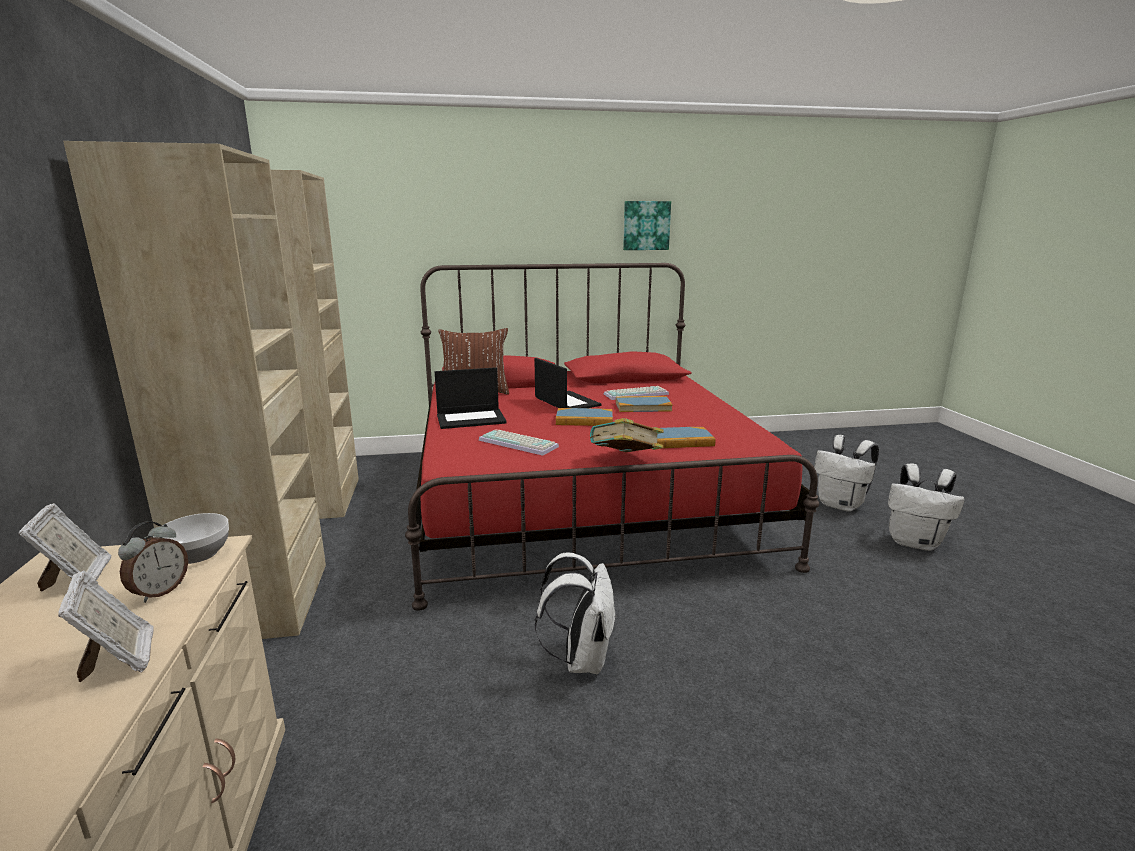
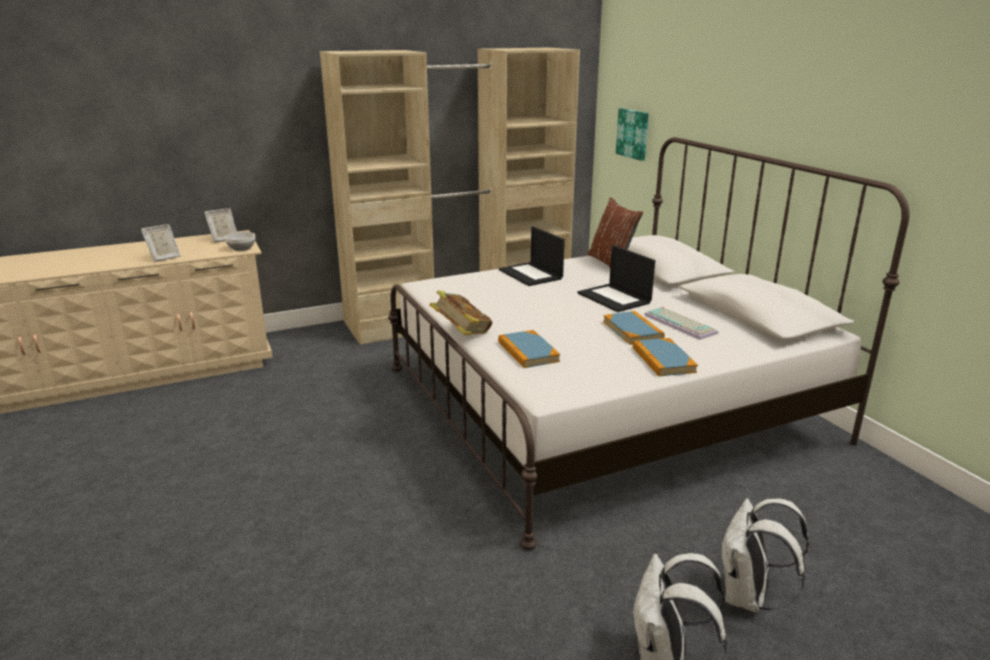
camera: 75 degrees right, 5 degrees up
(160, 591) = (210, 251): alarm clock -> none
(520, 443) = (481, 296): keyboard -> none
(566, 402) = (615, 298): laptop -> laptop turned 105 degrees clockwise
(581, 500) = (603, 403): red bed -> white bed
(581, 659) = (352, 434): white backpack -> none
(584, 420) = (561, 310): book -> book (663, 360)
(646, 225) = (883, 123): picture -> picture (633, 133)

